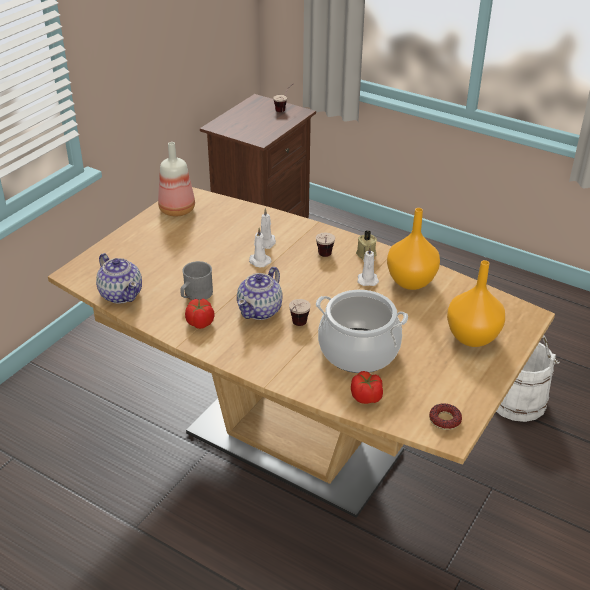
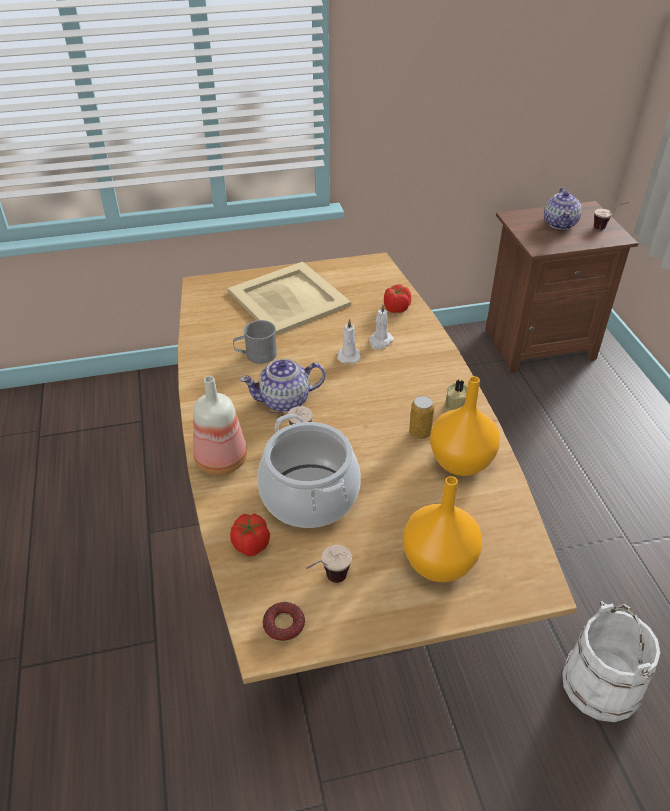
camera: 45 degrees right, 5 degrees up
(121, 294) = (207, 321): teapot -> teapot (560, 223)
(161, 247) = (290, 298): none -> beige tray
(176, 210) = (348, 272): bottle -> bottle (221, 459)
(200, 323) = (225, 381): tomato -> tomato (396, 308)
(325, 258) = (411, 387): cup -> cup (327, 582)
(367, 279) = (420, 433): white candle -> can

